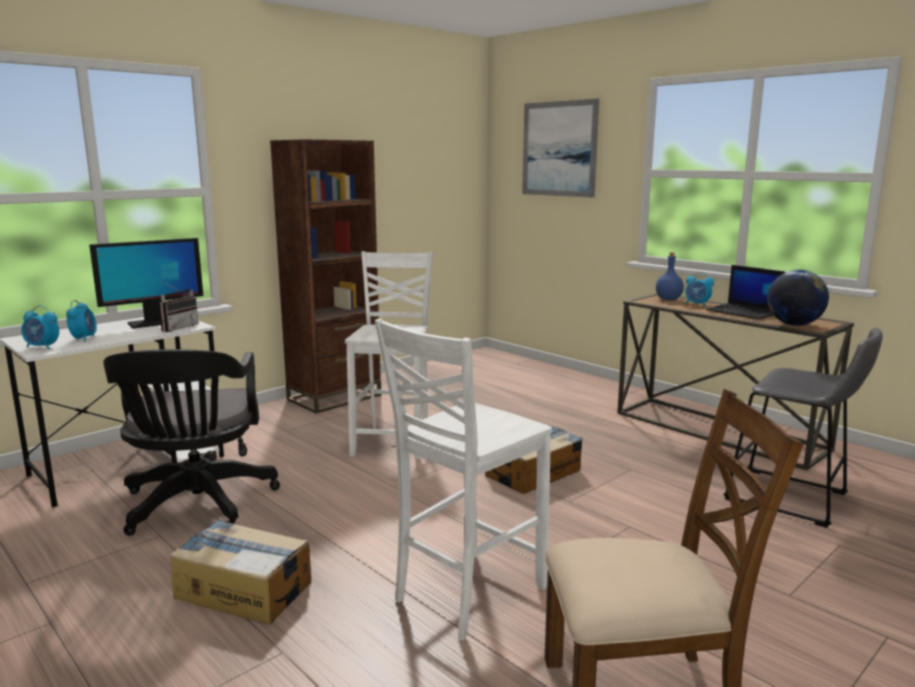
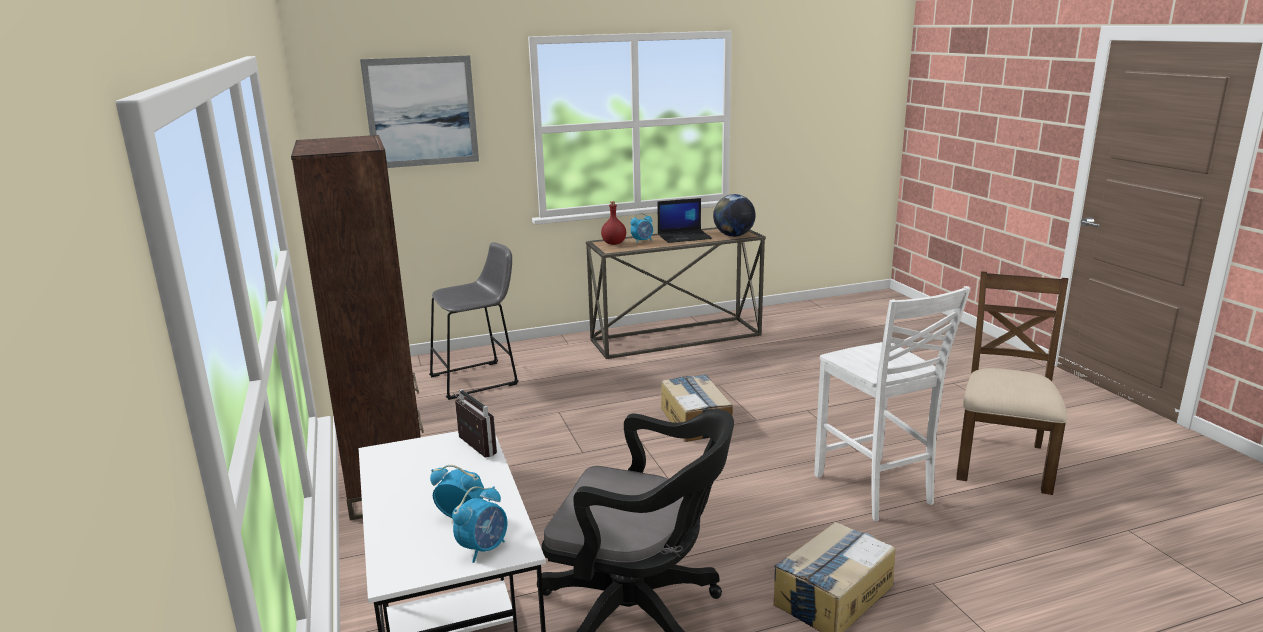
camera: 65 degrees left, 5 degrees up
(153, 323) = (417, 464): monitor -> none
(394, 441) = (568, 470): white chair -> none
(668, 299) = (613, 243): blue bottle -> red bottle
(792, 499) = (798, 352): grey stool -> grey stool (479, 379)

